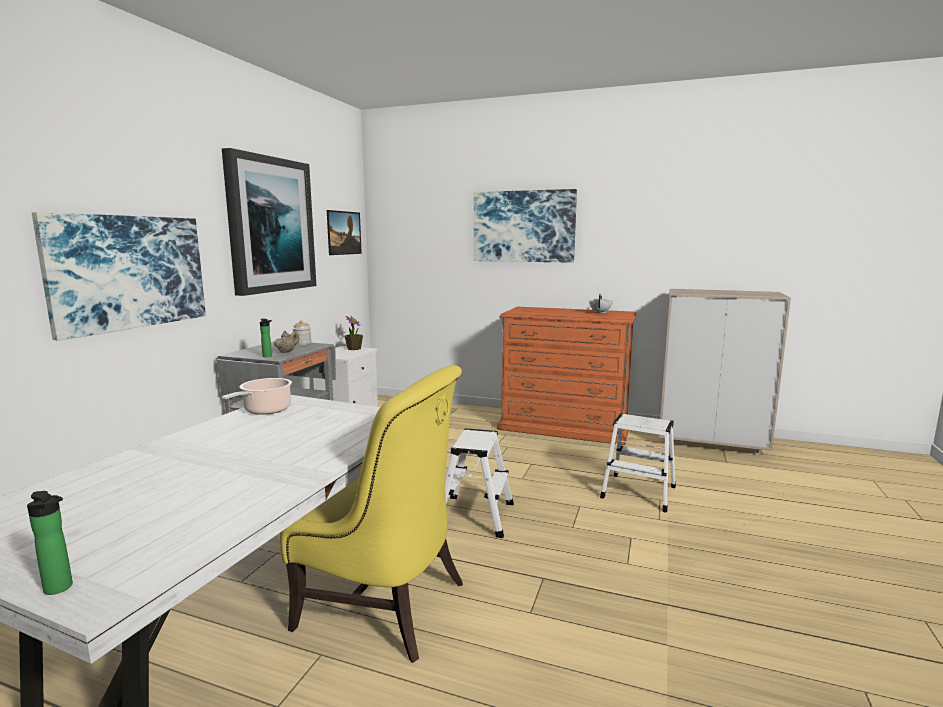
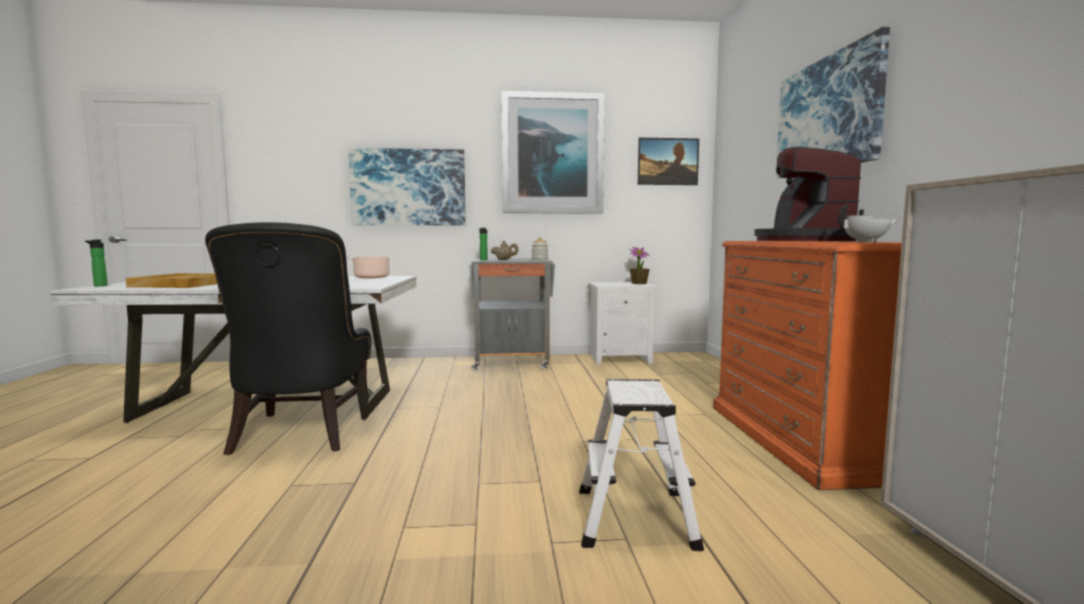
camera: 65 degrees right, 5 degrees down
(180, 510) = (182, 284): none -> beige tray
(385, 604) = (301, 432): yellow chair -> black chair
(475, 515) = (468, 435): white step ladder -> none
(553, 311) = (802, 241): none -> coffee machine

